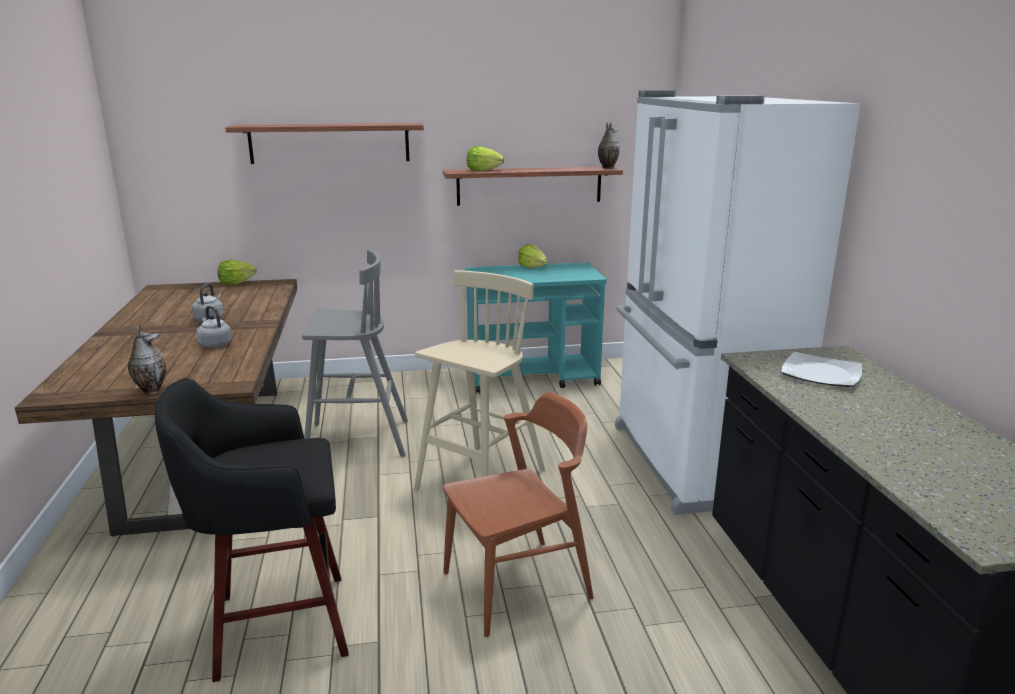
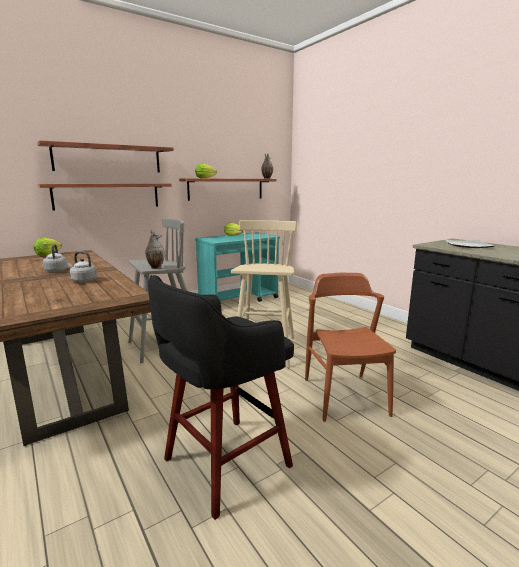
camera: 25 degrees left, 5 degrees down
(151, 390) = (71, 308): vase -> vase (155, 267)
(327, 198) = (107, 196): none -> shelf
(517, 585) = (344, 396): brown chair -> brown chair turned 45 degrees counterclockwise
(693, 463) = (359, 321): white fridge -> none

